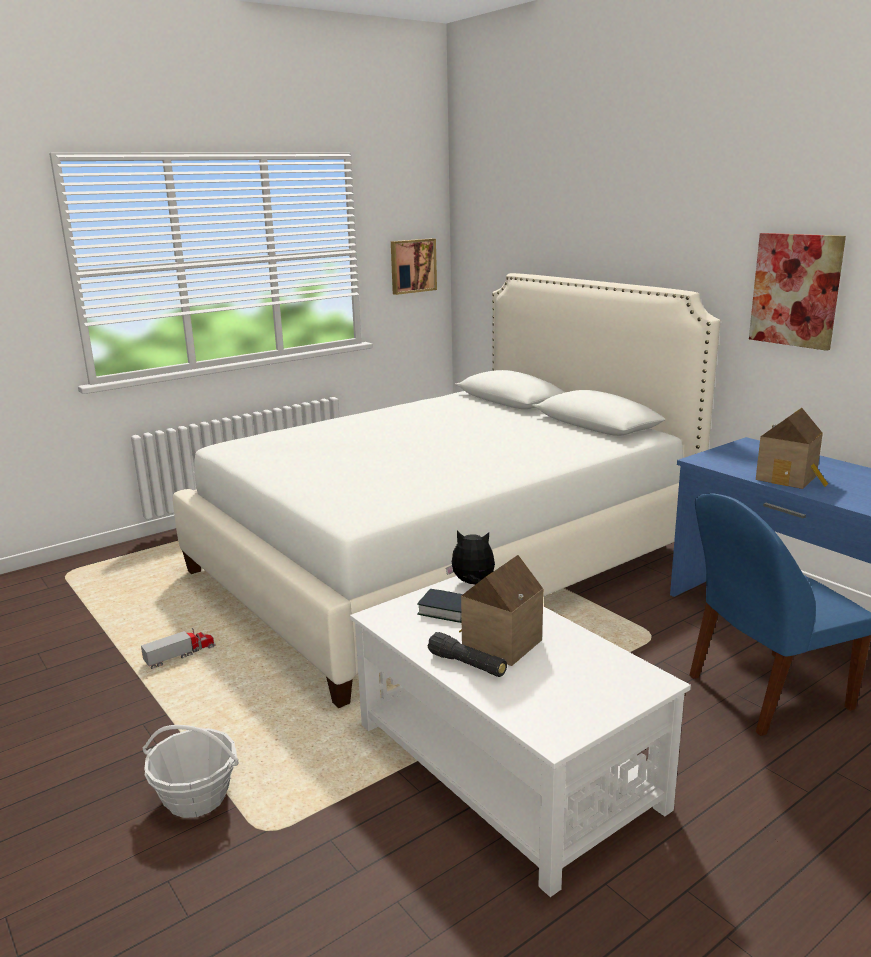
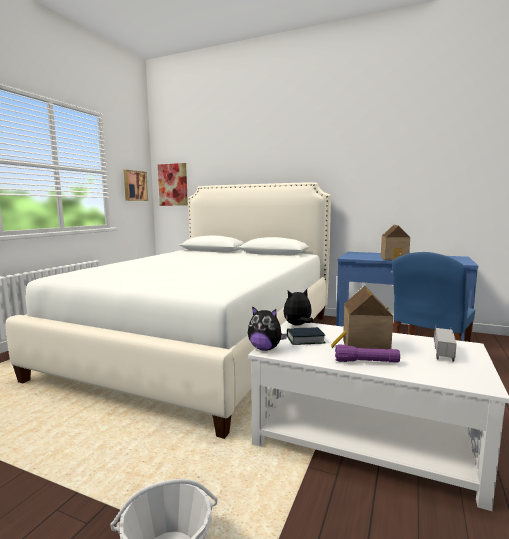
camera: 30 degrees left, 10 degrees down
(181, 655) = (55, 441): toy truck -> toy truck (443, 350)
(379, 611) = (265, 348): none -> plush toy
(467, 665) = (366, 362): black flashlight -> purple flashlight
(796, 290) = (366, 177): picture -> picture (173, 185)

